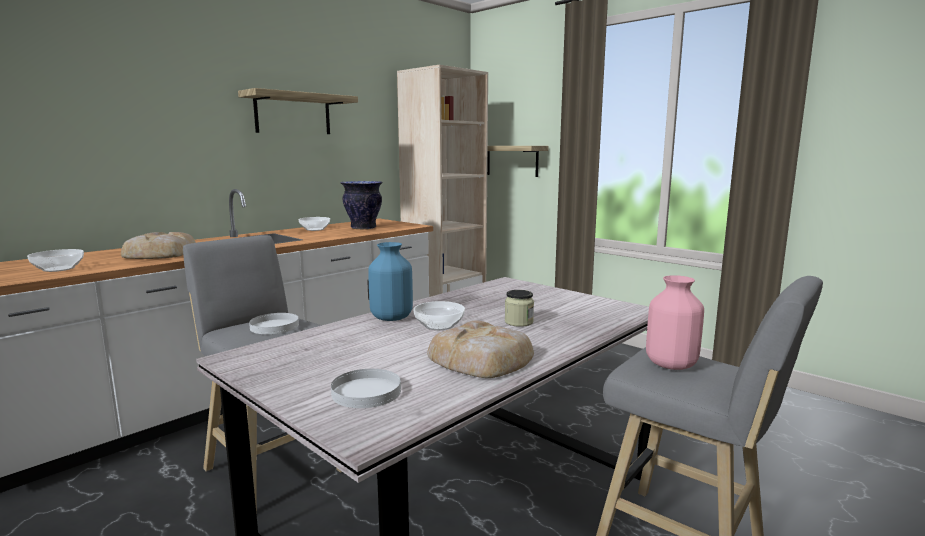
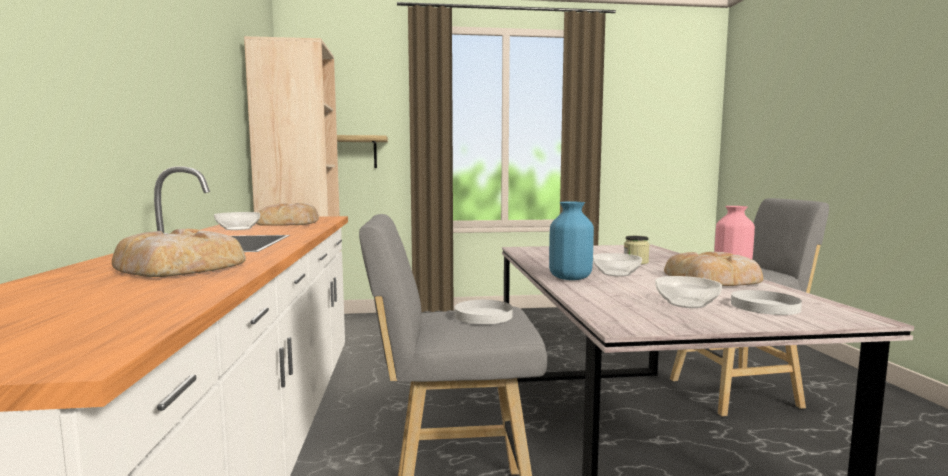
camera: 50 degrees left, 5 degrees down
(59, 269) = (115, 305): bowl -> bowl (685, 303)
(293, 114) = (179, 67): shelf -> none
(364, 228) = (289, 222): vase -> bread

